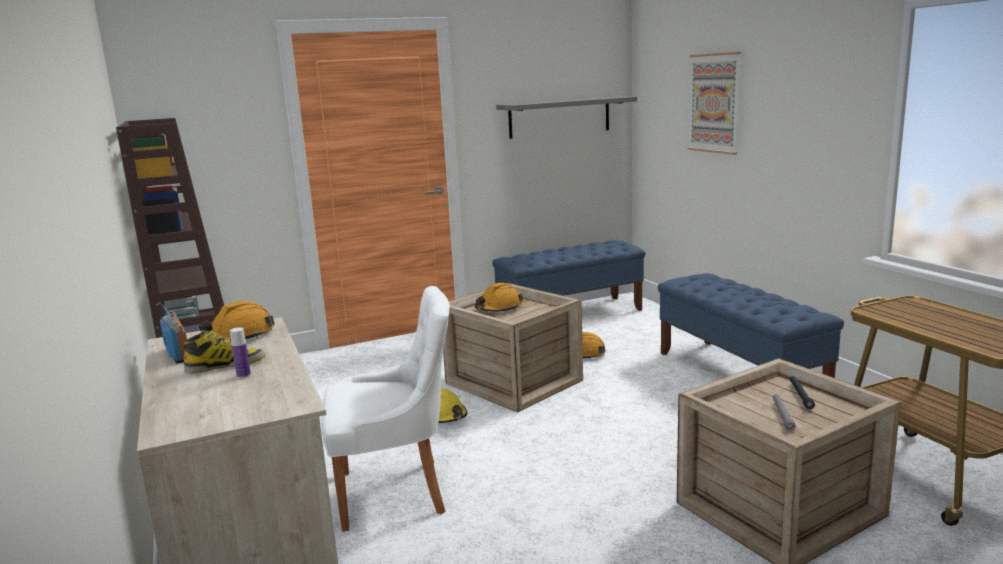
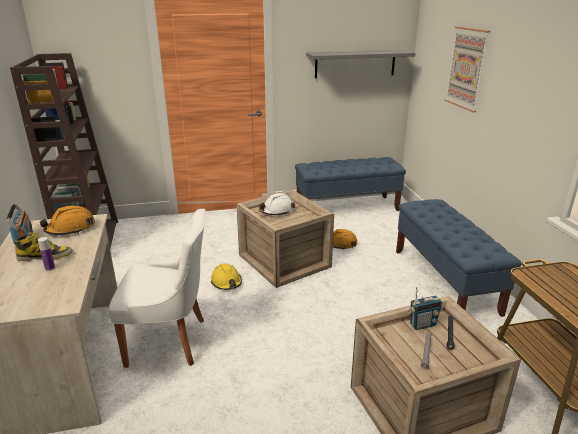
camera: 10 degrees right, 10 degrees up
(498, 308) = (277, 211): orange hard hat -> white hard hat
(761, 391) = (422, 324): none -> radio

